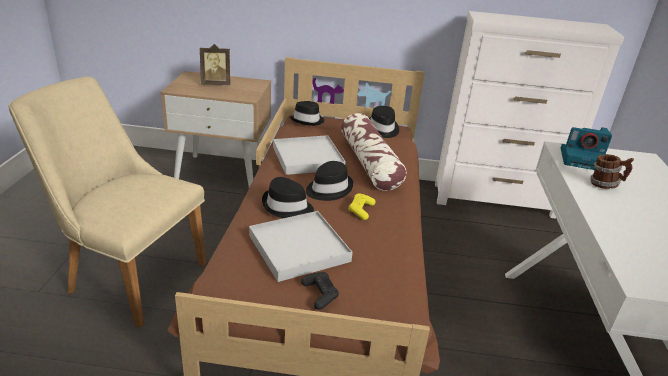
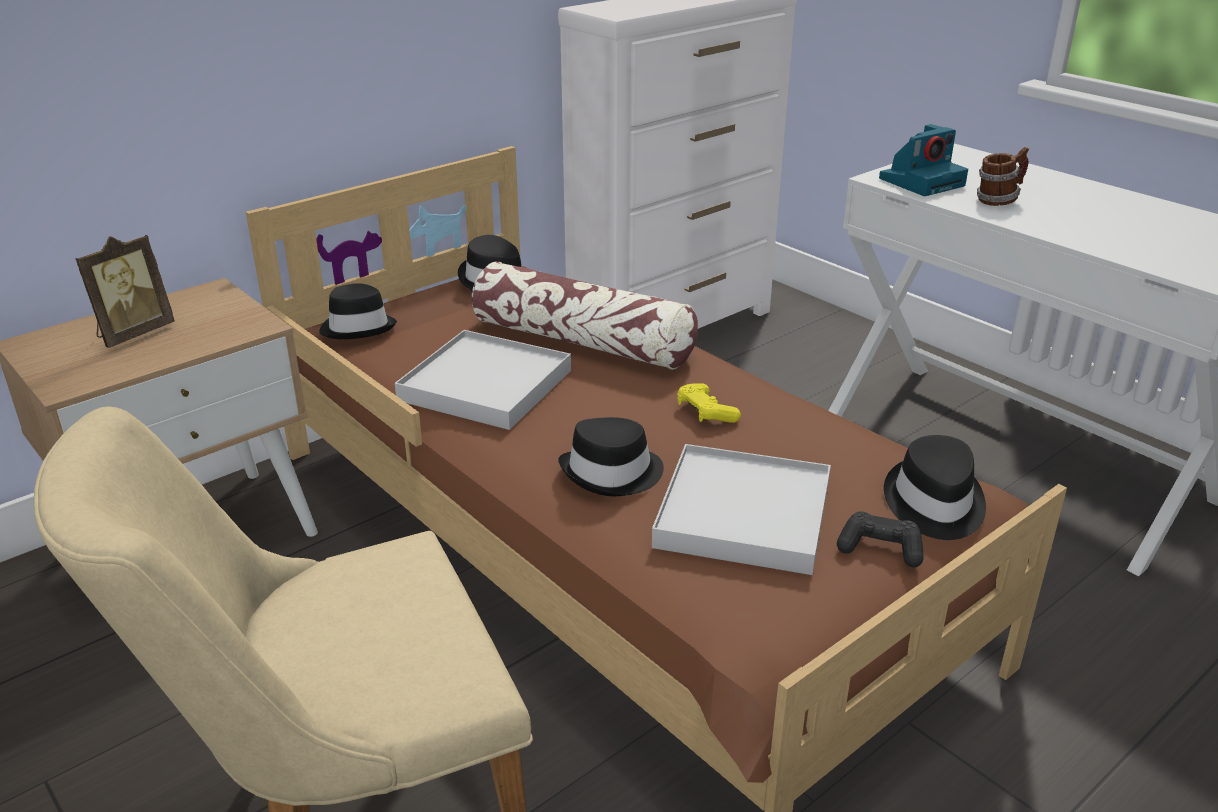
camera: 45 degrees left, 0 degrees up
(328, 189) = (608, 411): black hat -> black hat (933, 503)

